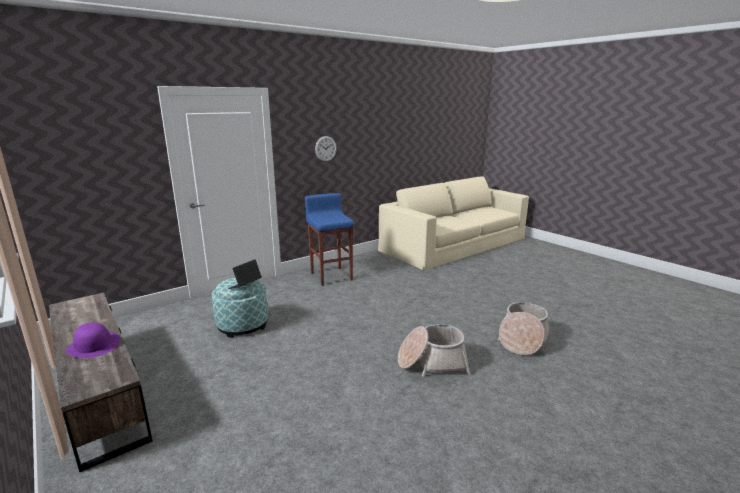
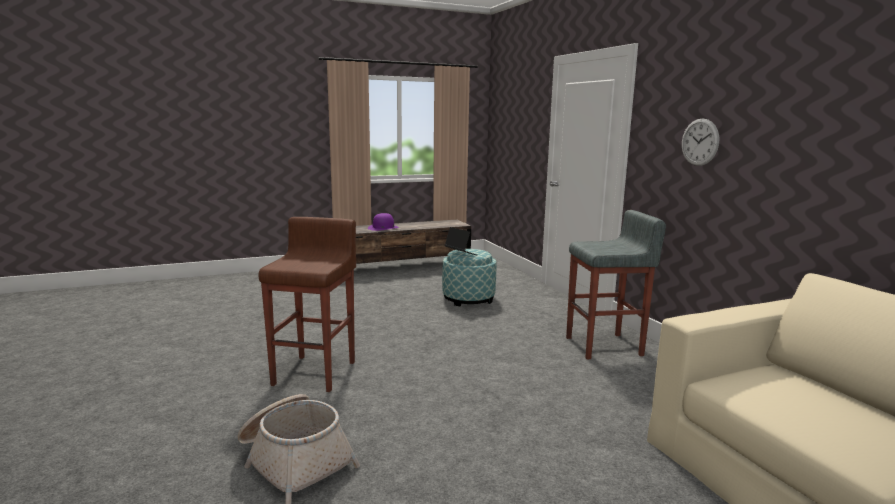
camera: 105 degrees right, 5 degrees down
(331, 276) = (605, 346): blue stool -> grey stool
(432, 362) = (316, 372): basket -> brown stool

